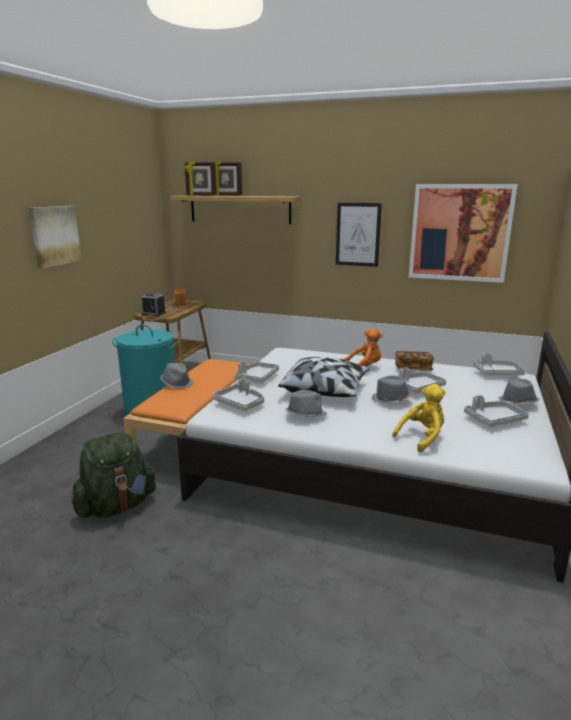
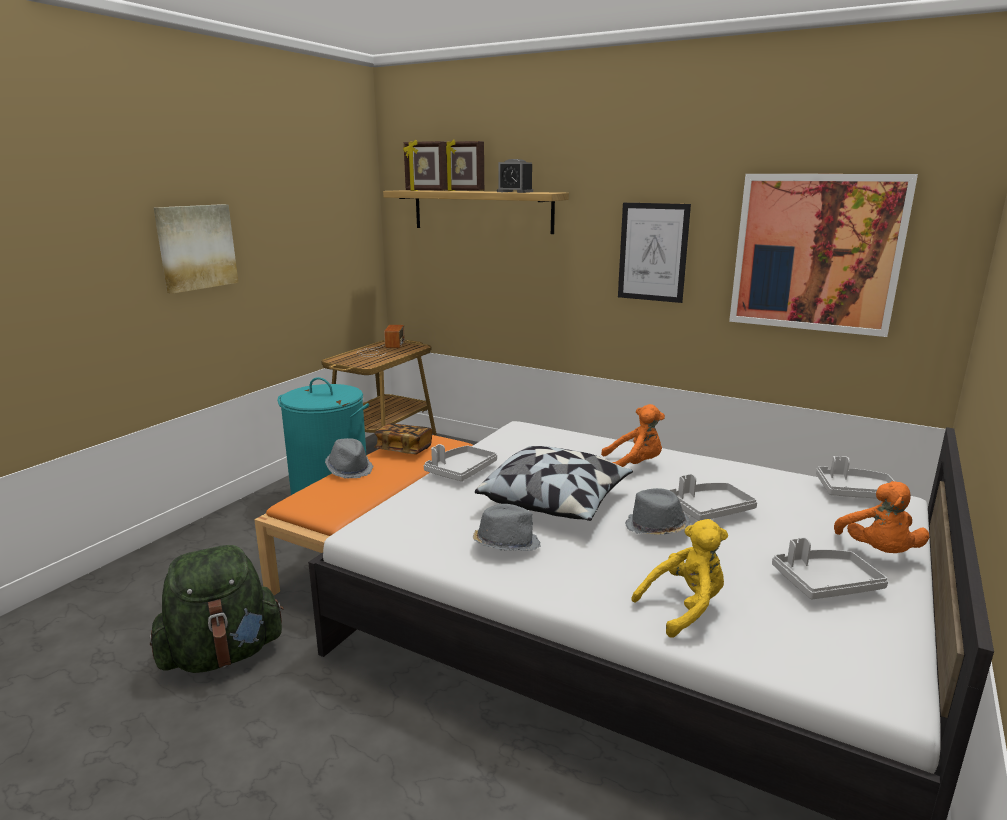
camera: 10 degrees right, 0 degrees up
(153, 313) = (348, 360): alarm clock -> alarm clock (515, 192)
(240, 403) = (414, 515): grey tray -> none
(413, 369) = (713, 474): book -> book (404, 450)
(517, 402) = (878, 552): grey hat -> orange plush toy

